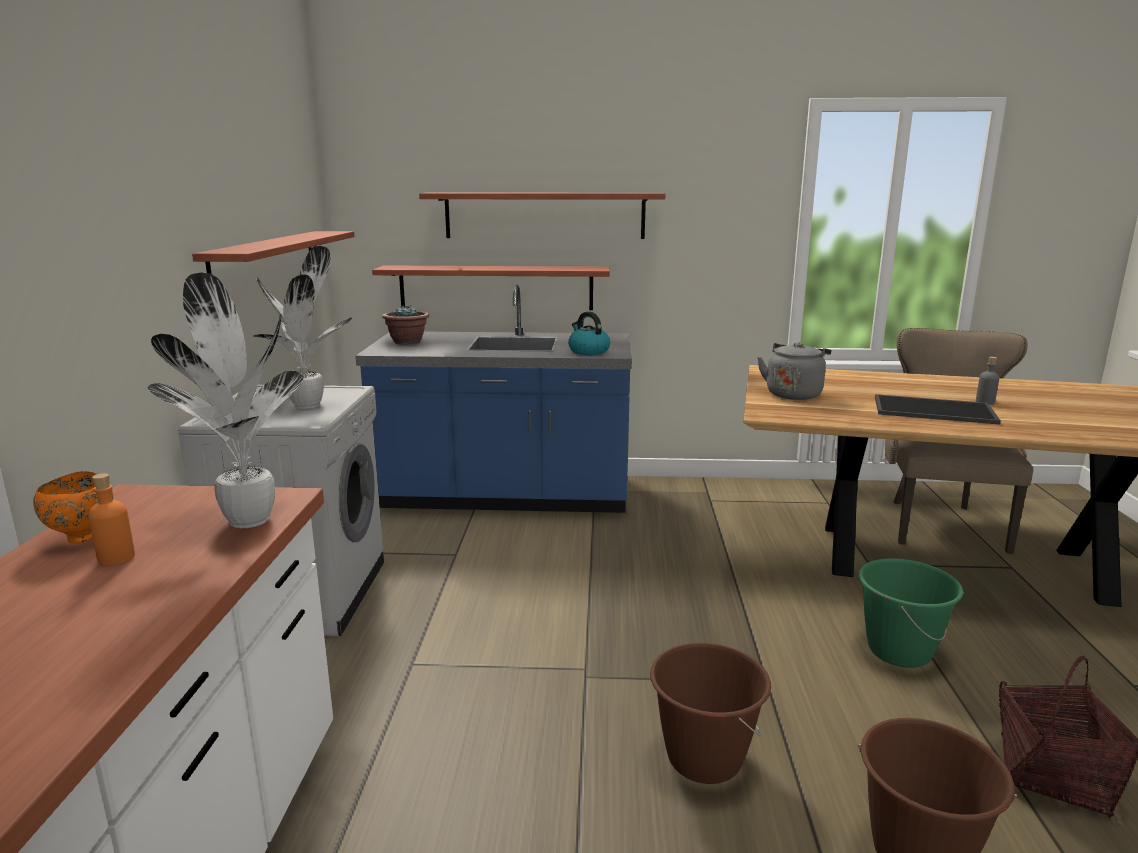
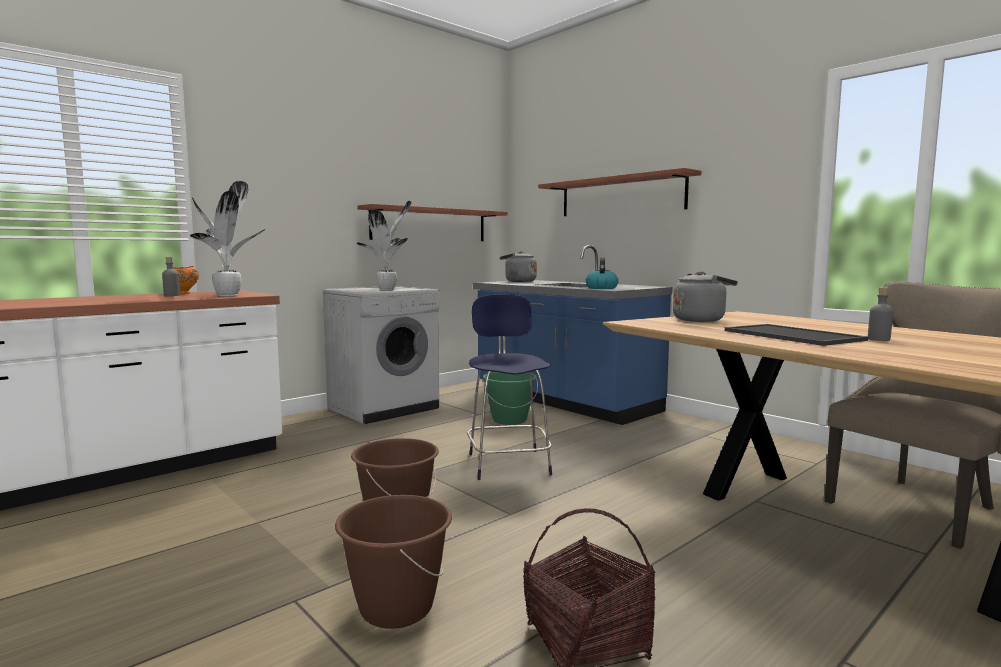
camera: 45 degrees right, 10 degrees down
(116, 557) = (172, 295): orange bottle -> grey bottle
(407, 342) = (518, 281): potted plant -> grey kettle
(496, 287) = (590, 250): shelf -> none
(634, 616) = (508, 463): none -> blue stool
(898, 651) = (645, 542): green bucket -> green bucket (509, 420)

